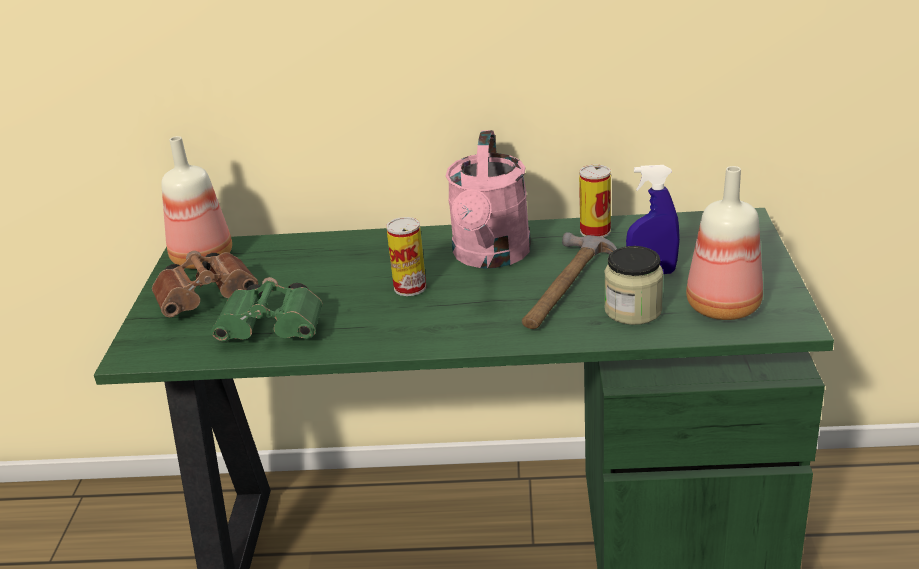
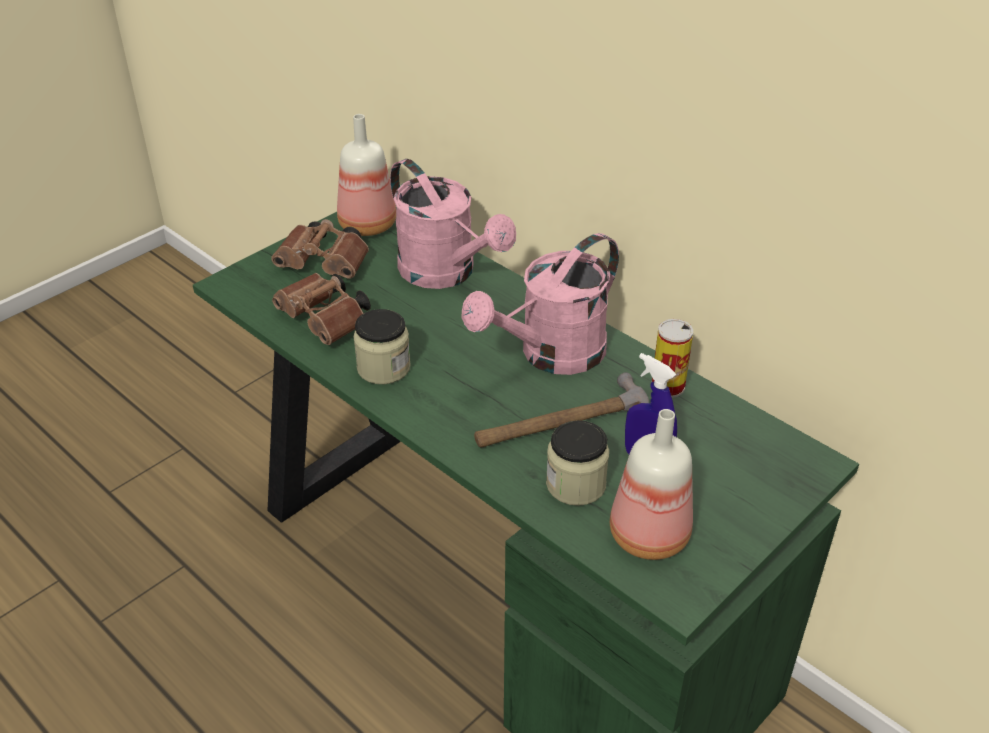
camera: 40 degrees right, 10 degrees up
(275, 330) = (326, 322): green binoculars -> brown binoculars
(326, 254) = (446, 273): none -> pink watering can
(376, 330) = (383, 368): none -> jar
(410, 287) = (456, 345): can -> none

